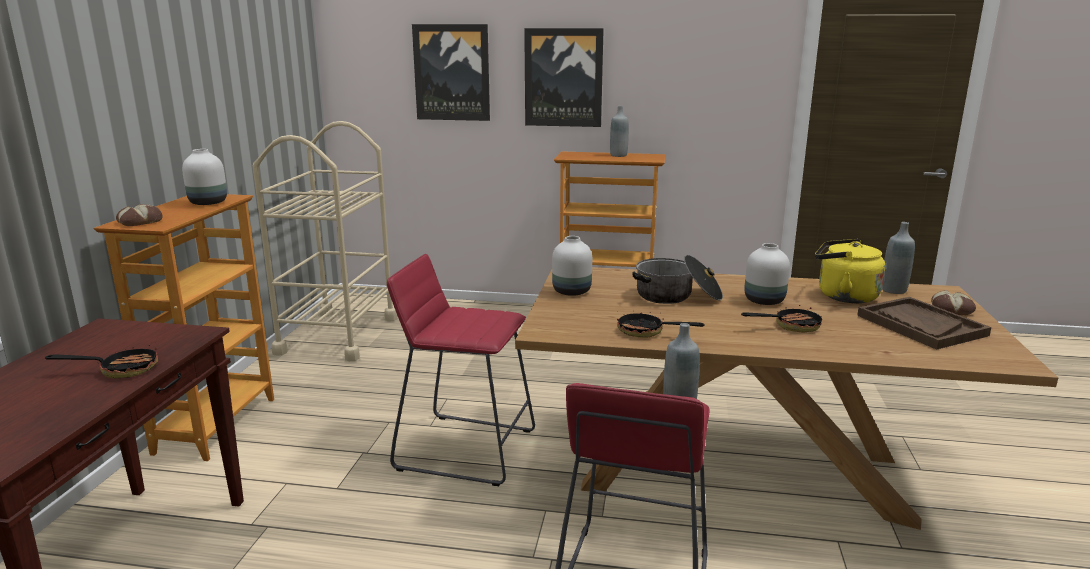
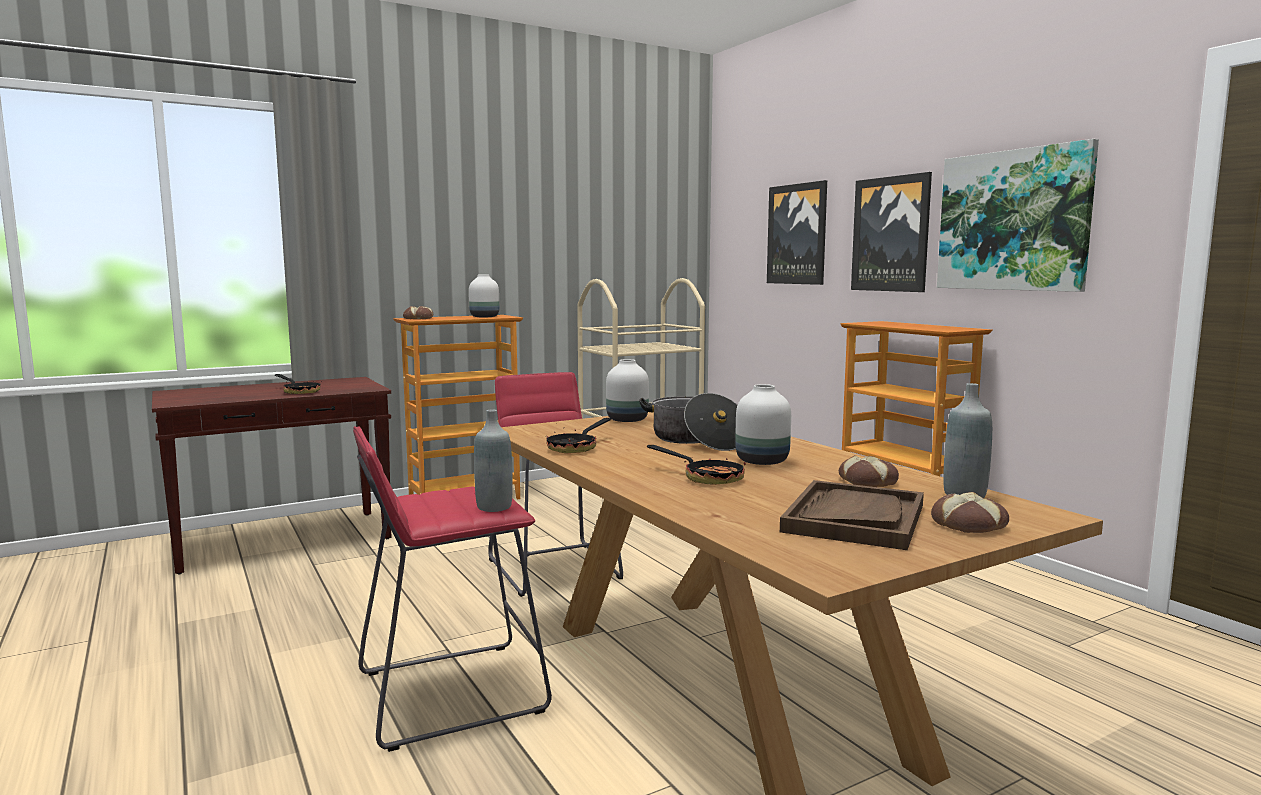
camera: 50 degrees right, 10 degrees down
(618, 155) = (926, 326): grey bottle -> none
(647, 332) = (576, 448): frying pan -> frying pan turned 135 degrees counterclockwise
(677, 73) = (1013, 220): none -> picture
(843, 296) = (868, 481): yellow kettle -> bread

